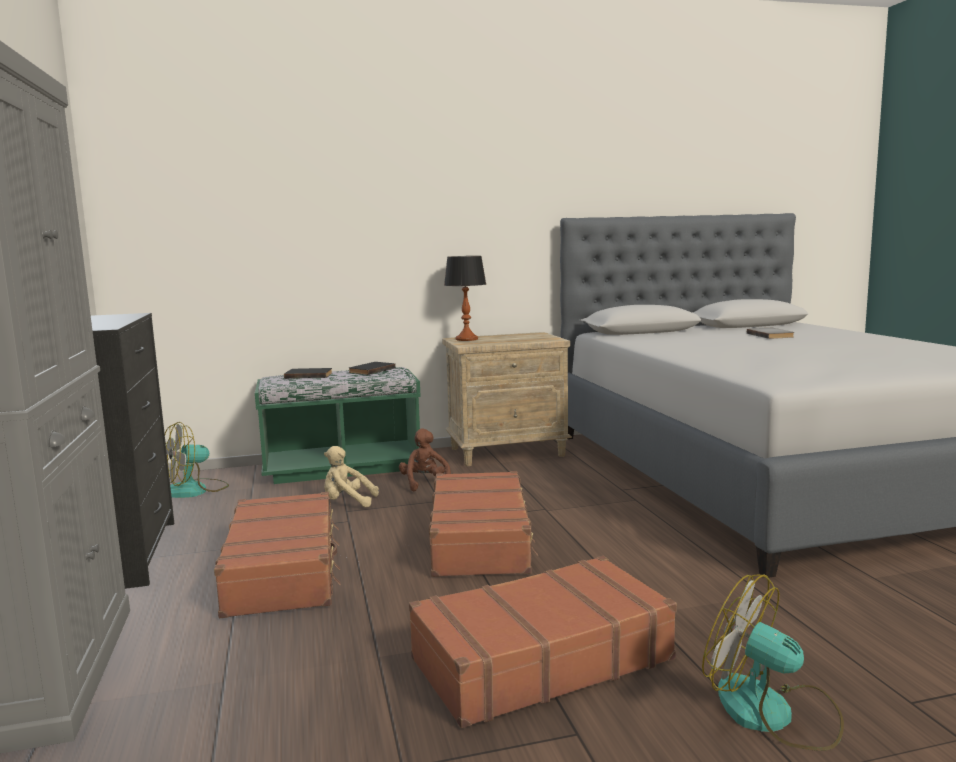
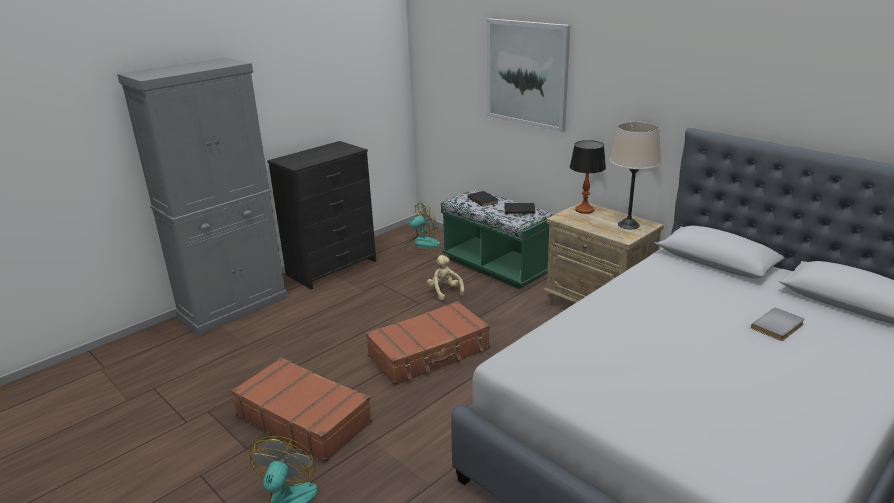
camera: 60 degrees right, 15 degrees up
(195, 490) = (420, 245): fan -> fan turned 135 degrees clockwise
(284, 570) = (348, 312): brown suitcase -> none
(337, 193) = (526, 73): none -> picture
(425, 483) = (499, 302): brown plush toy -> none
(528, 336) = (628, 225): none -> beige table lamp

